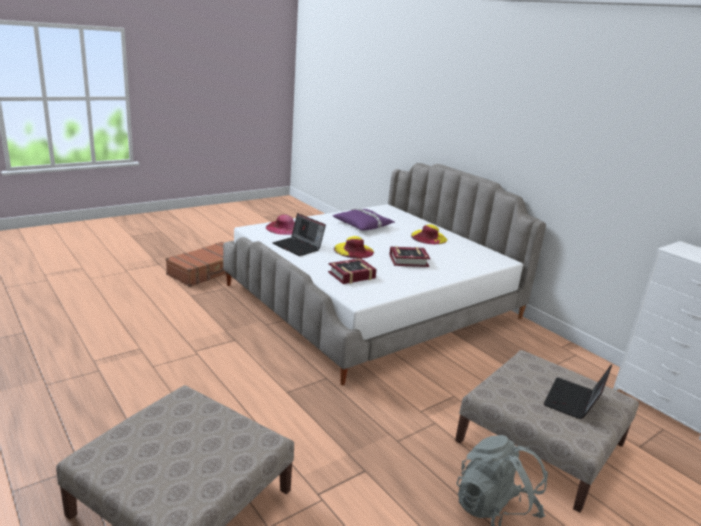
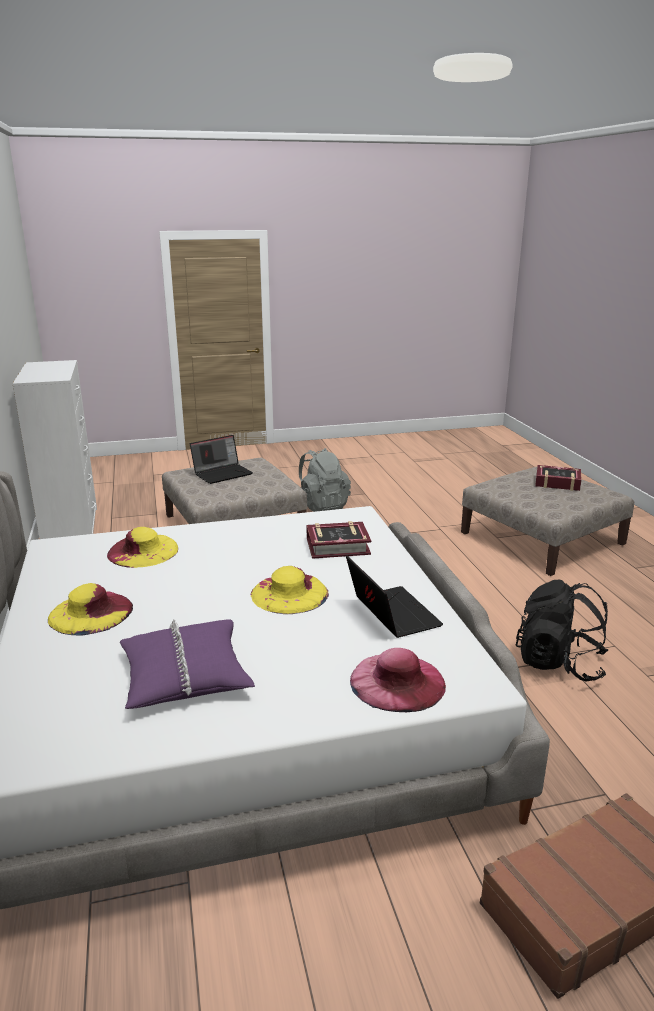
camera: 155 degrees left, 0 degrees up
(198, 348) = (559, 663): none -> black backpack
(408, 260) = (216, 562): book -> book (557, 483)
(454, 262) = (143, 551): none -> yellow hat

